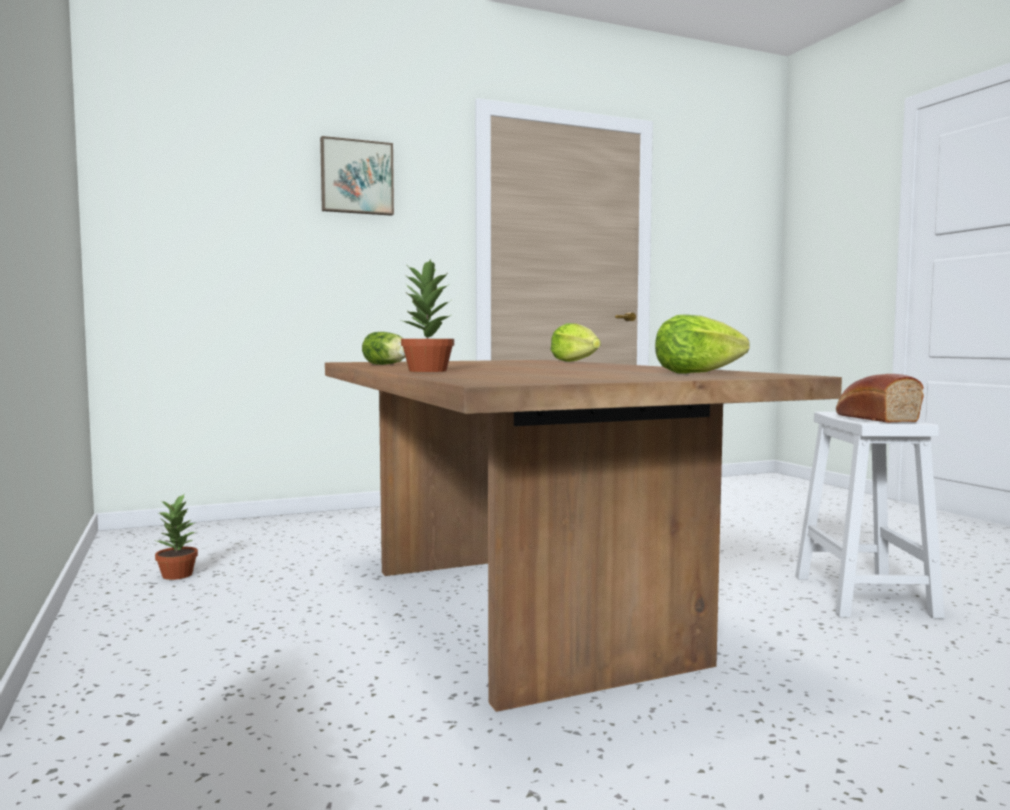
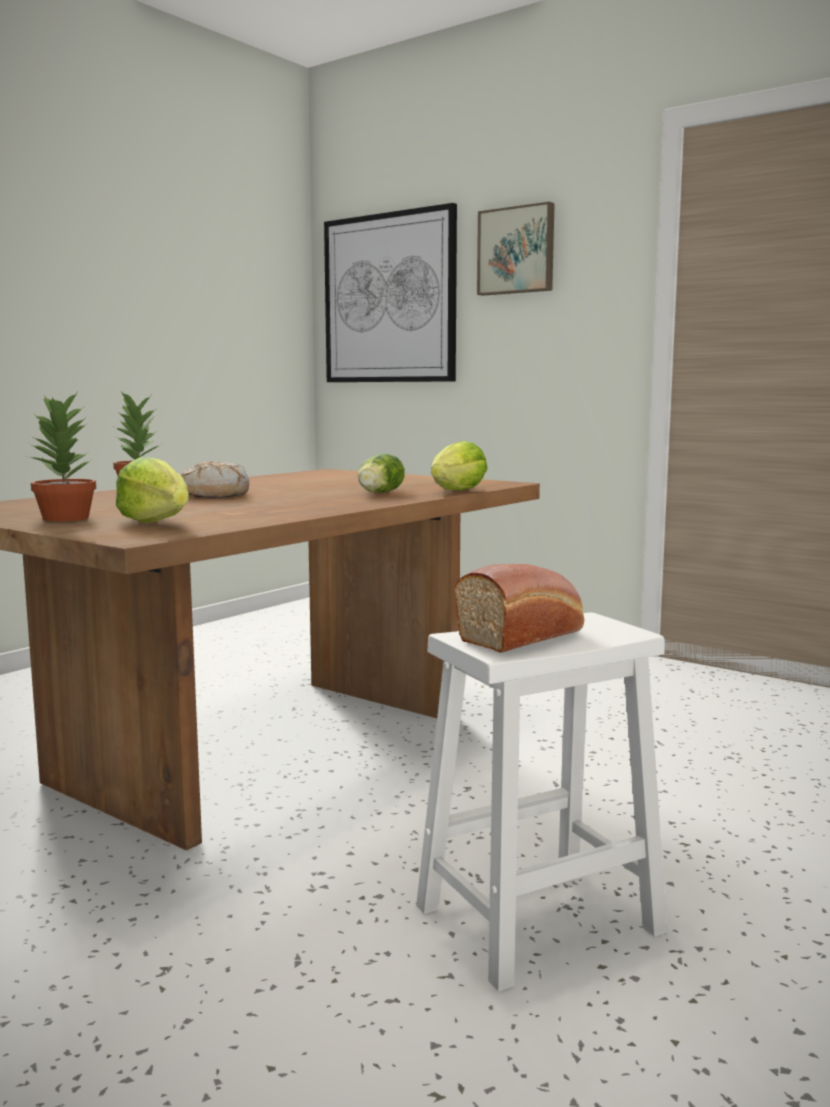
camera: 60 degrees right, 5 degrees up
(178, 575) = (243, 638): potted plant -> potted plant (66, 518)
(206, 200) = (389, 299): none -> picture
(387, 364) = (274, 478): lettuce -> lettuce (378, 493)
(505, 368) = (214, 495): none -> bread

